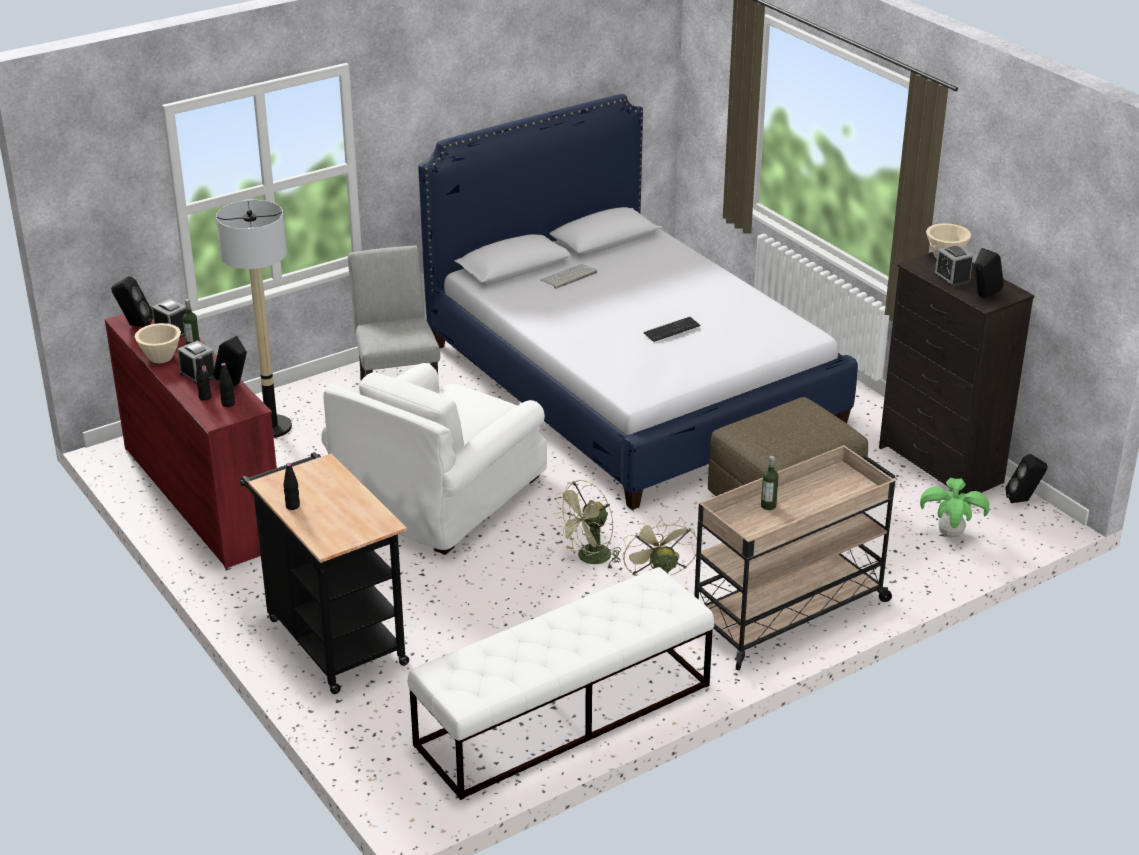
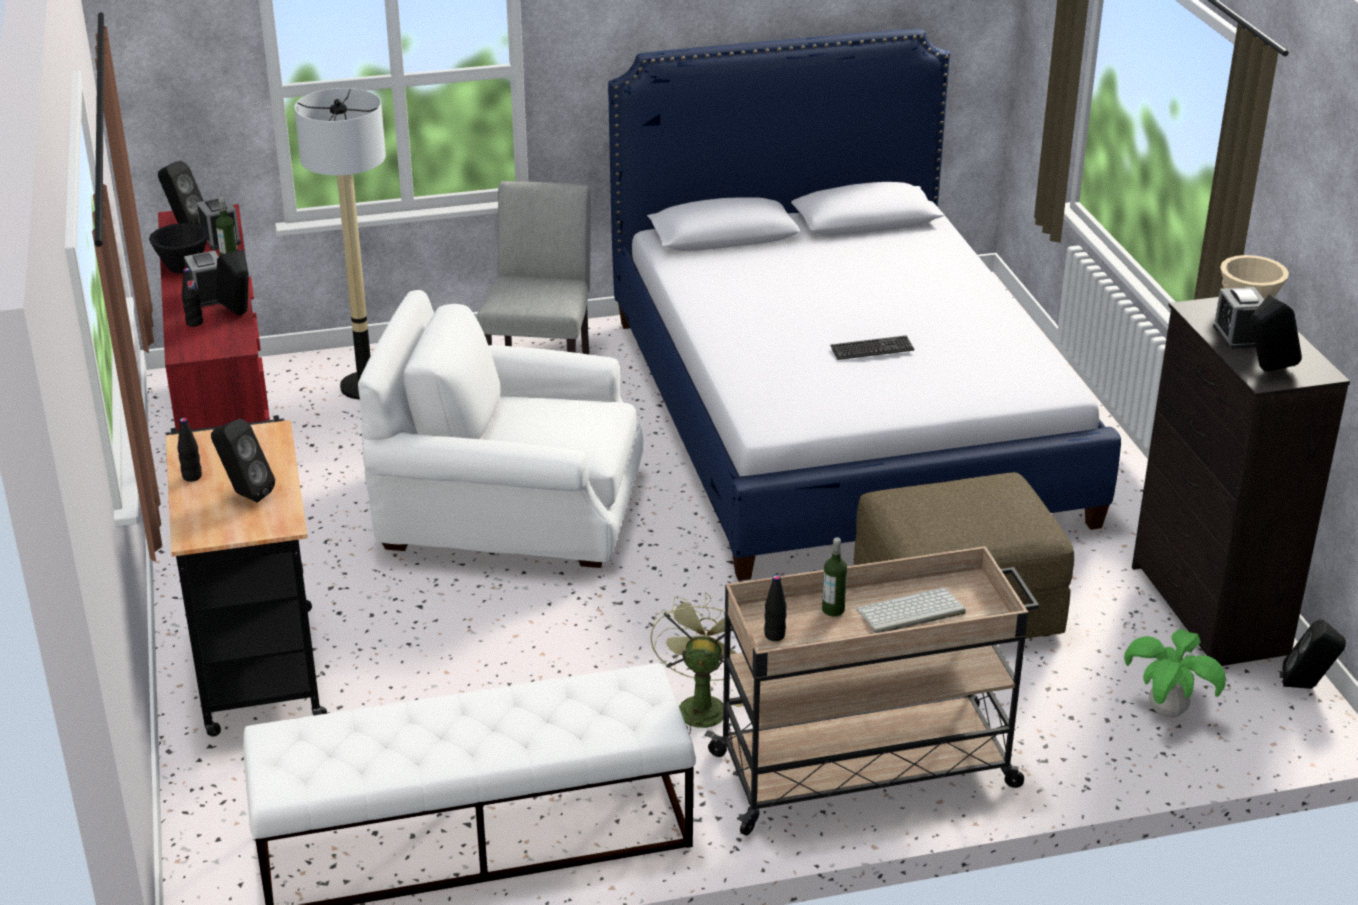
camera: 20 degrees right, 0 degrees up
(160, 357) = (183, 267): beige bowl -> black bowl
(228, 404) = (214, 336): black bottle -> black bottle (774, 635)
(341, 510) = (245, 494): none -> black speaker
(441, 494) = (510, 510): white armchair -> white armchair turned 45 degrees clockwise
(568, 277) = (783, 259): keyboard -> keyboard (909, 612)
(589, 559) = (642, 634): green fan -> none

